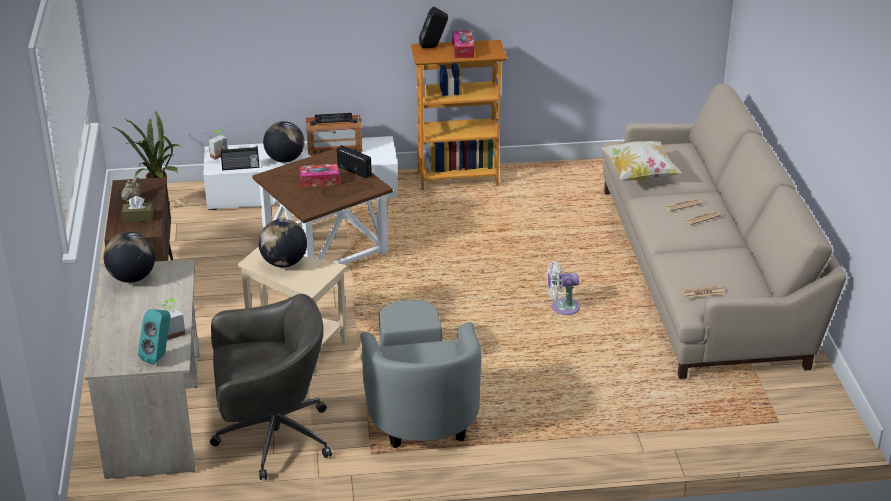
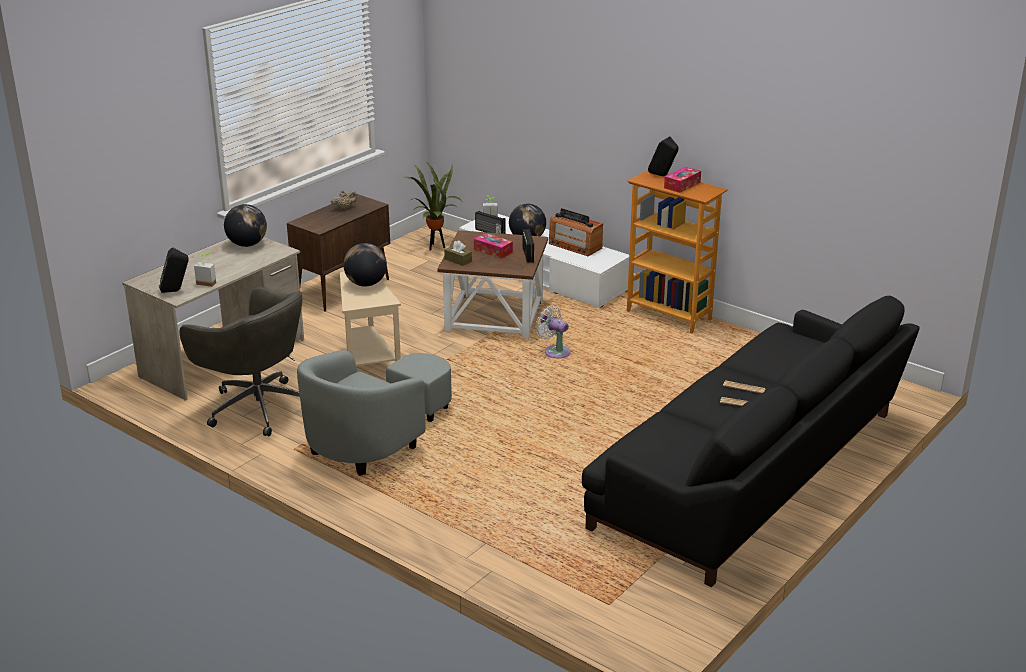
camera: 45 degrees right, 5 degrees down
(138, 217) = (328, 219): brown tissue box -> brown tissue box (458, 260)
(159, 356) = (176, 291): turquoise speaker -> black speaker
(562, 307) = (588, 434): white fan -> white fan (555, 351)
(639, 174) = (753, 352): pillow -> none
(702, 292) = (635, 452): newspaper -> none
(704, 272) = (752, 471): beige sofa -> black sofa

